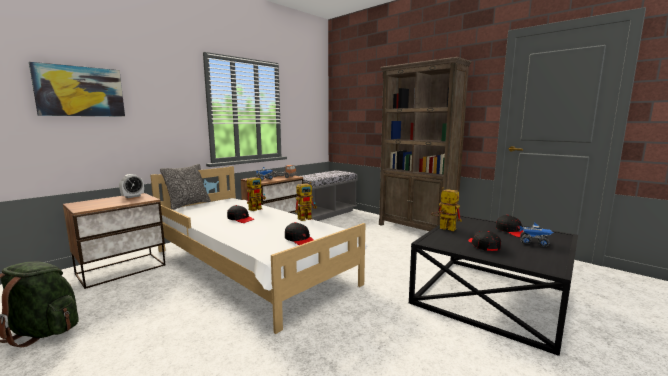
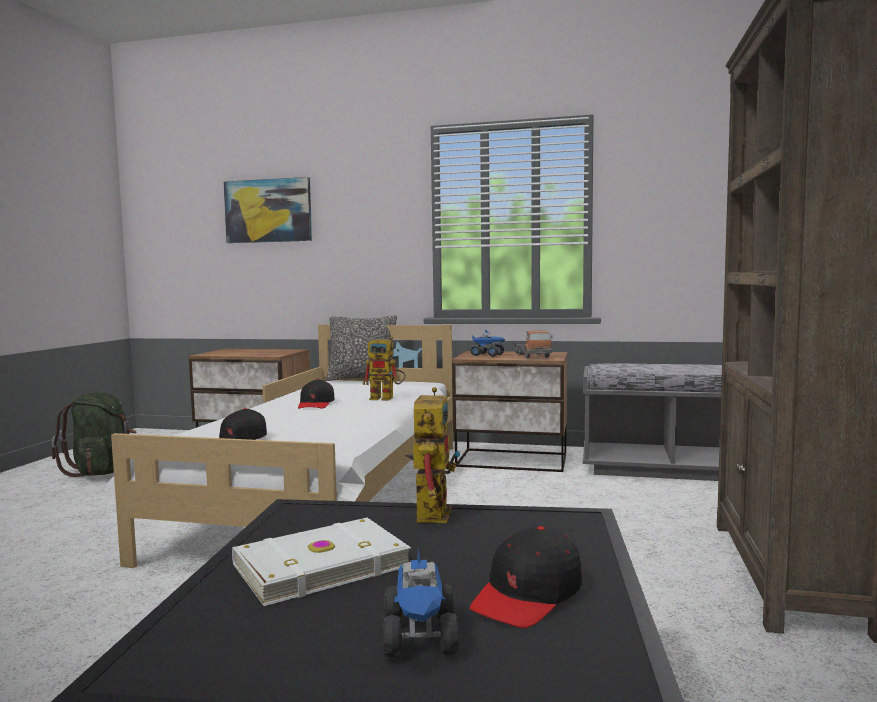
camera: 60 degrees right, 5 degrees down
(133, 196) = (280, 351): alarm clock -> none
(307, 218) = (371, 424): toy robot -> none
(483, 245) = (319, 565): black cap -> white book

